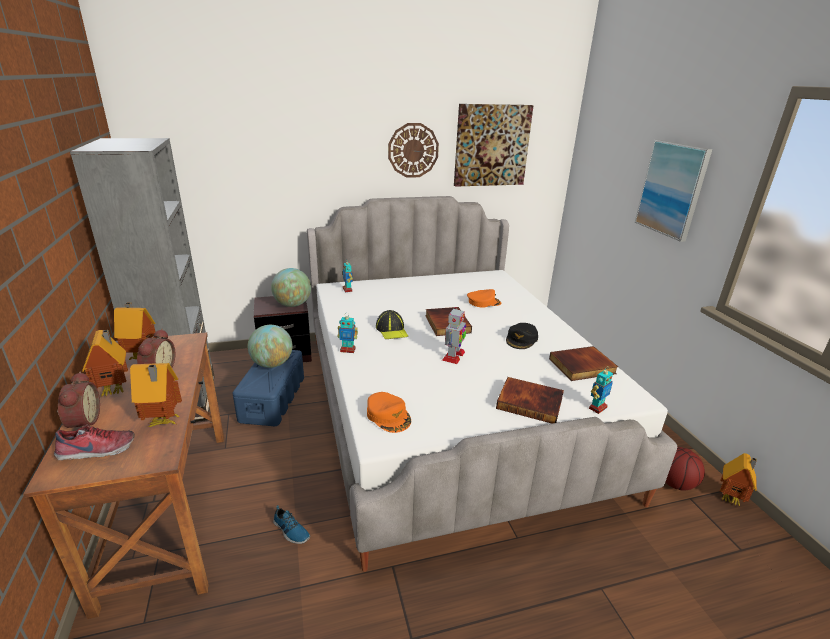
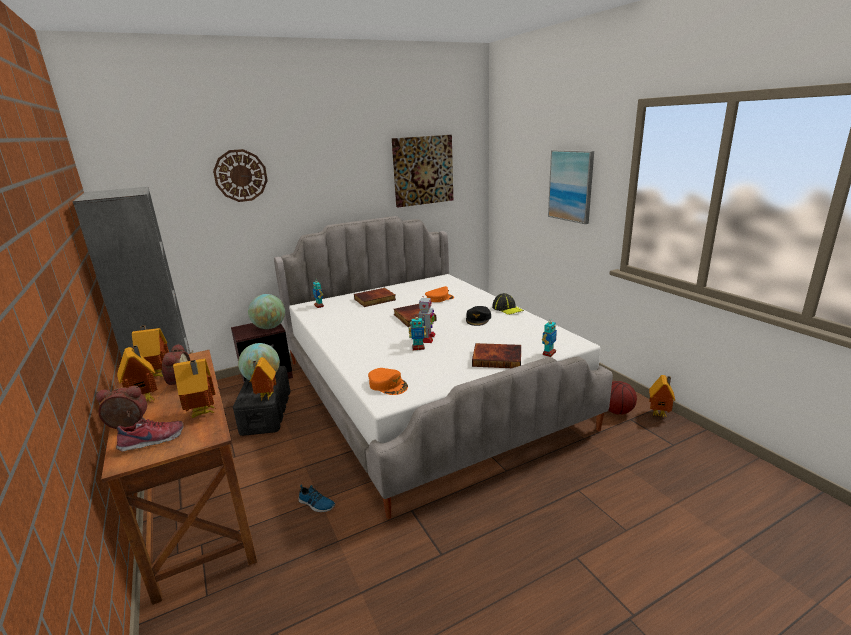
camera: 10 degrees left, 5 degrees down
(82, 422) = (127, 426): alarm clock -> alarm clock turned 75 degrees counterclockwise
(268, 387) = (265, 397): none -> toy house
(273, 398) = (266, 412): blue storage box -> black storage box
(348, 350) = (336, 347): toy robot -> toy robot (418, 348)
(392, 330) = (369, 328): cap -> cap (507, 309)
(413, 150) = (358, 180): wall clock -> wall clock (240, 175)
(582, 367) = (530, 329): book -> book (375, 300)

